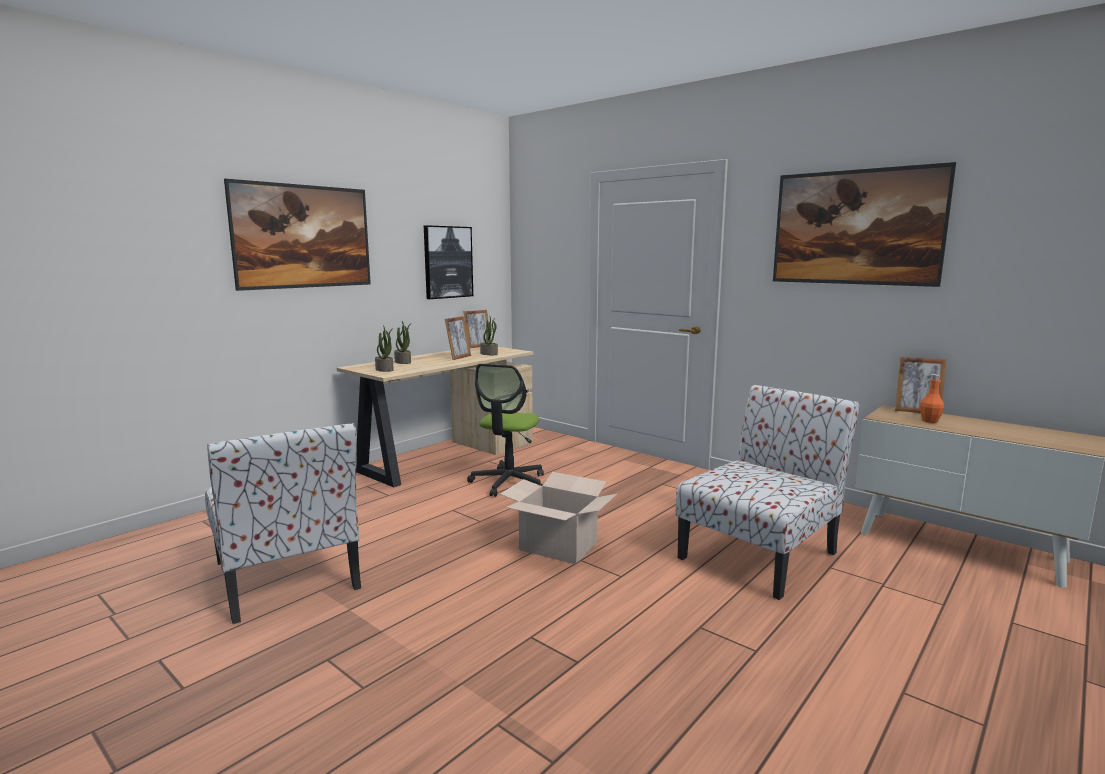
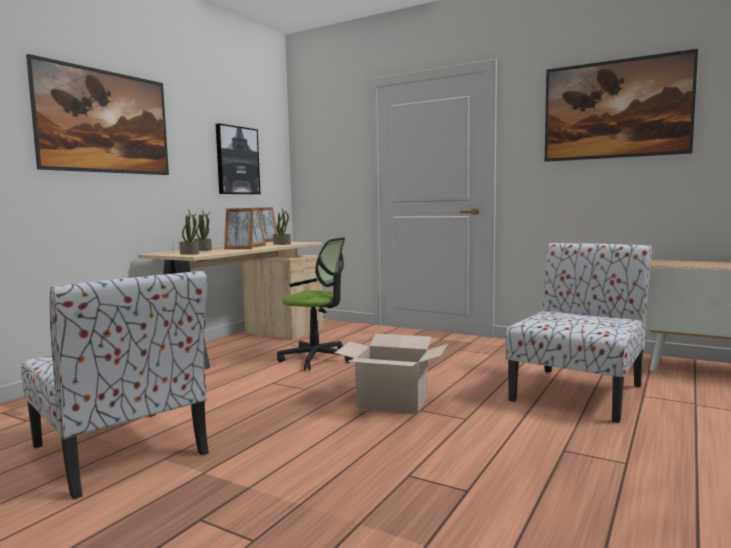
camera: 10 degrees left, 5 degrees down
(508, 482) = (316, 358): office chair -> office chair turned 75 degrees counterclockwise
(917, 411) = (682, 261): picture frame -> picture frame (239, 248)
(929, 421) = (700, 264): orange bottle -> none

